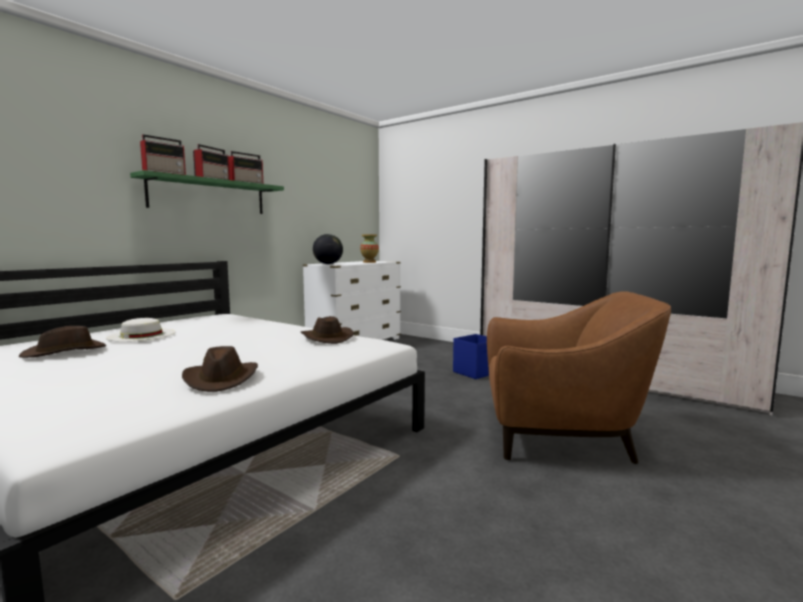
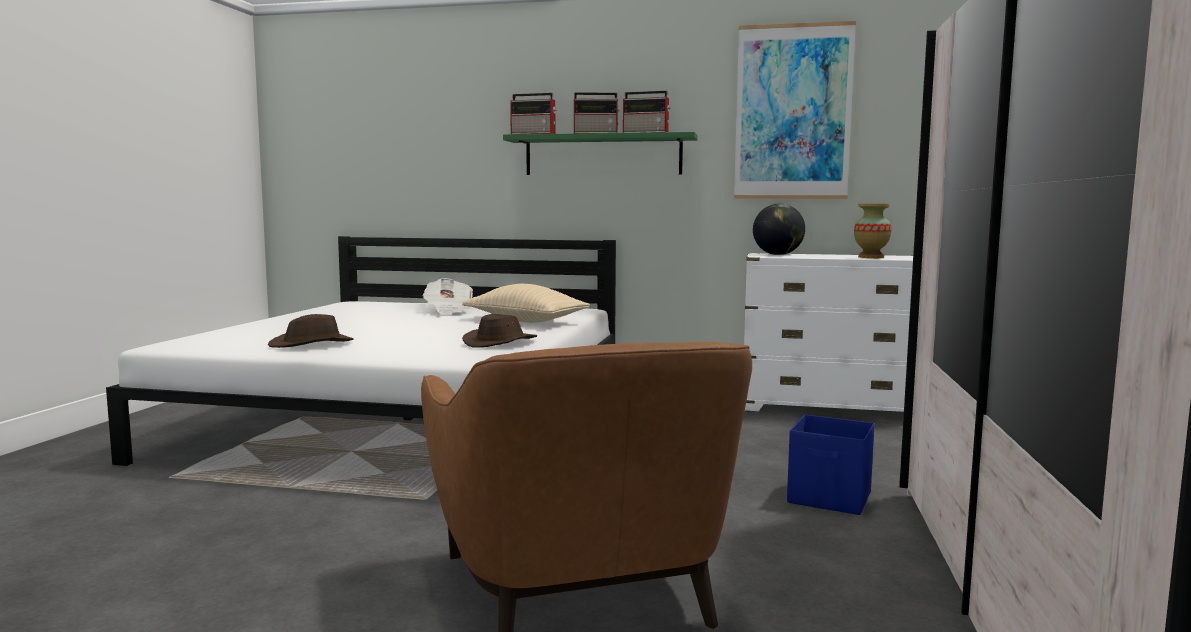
camera: 65 degrees right, 0 degrees up
(65, 352) = (376, 311): brown hat -> none
(141, 335) = (448, 310): white hat -> newspaper
(247, 327) = (525, 321): none -> beige pillow
(315, 180) = (793, 112): none -> picture

